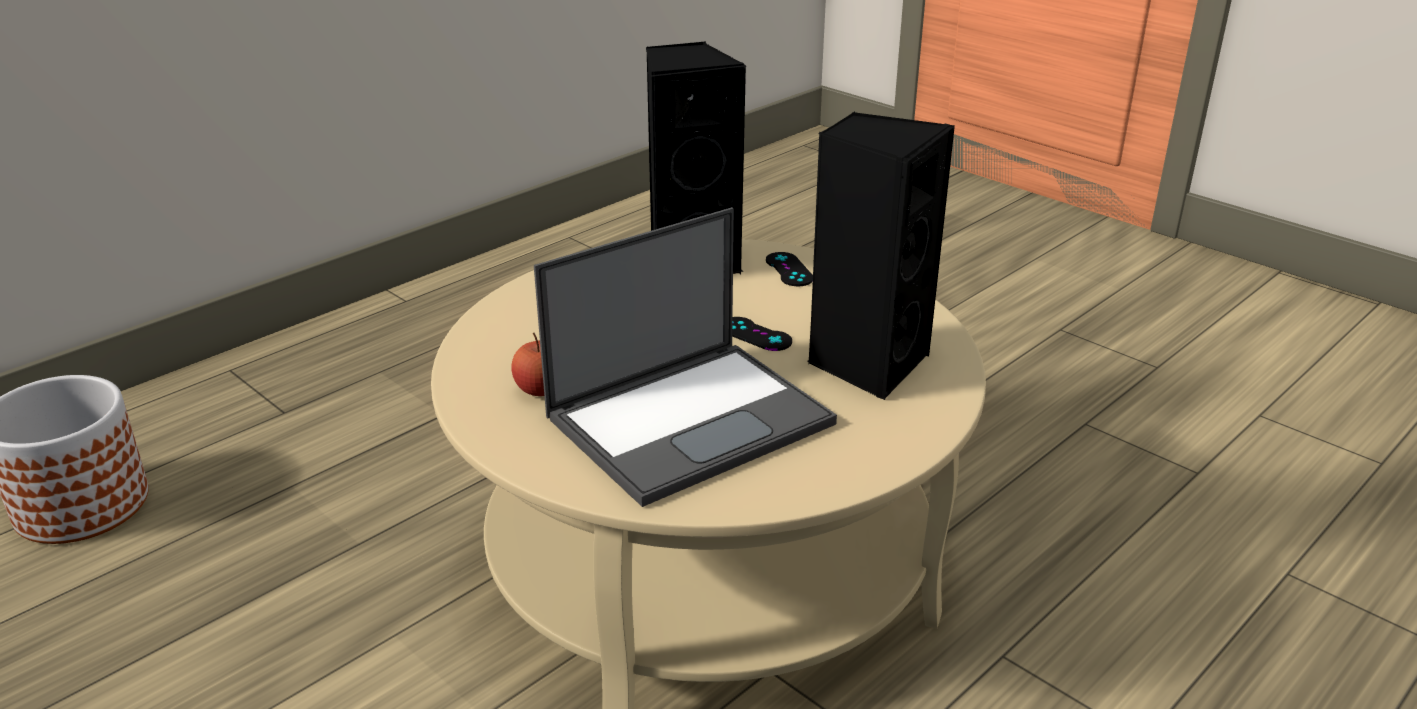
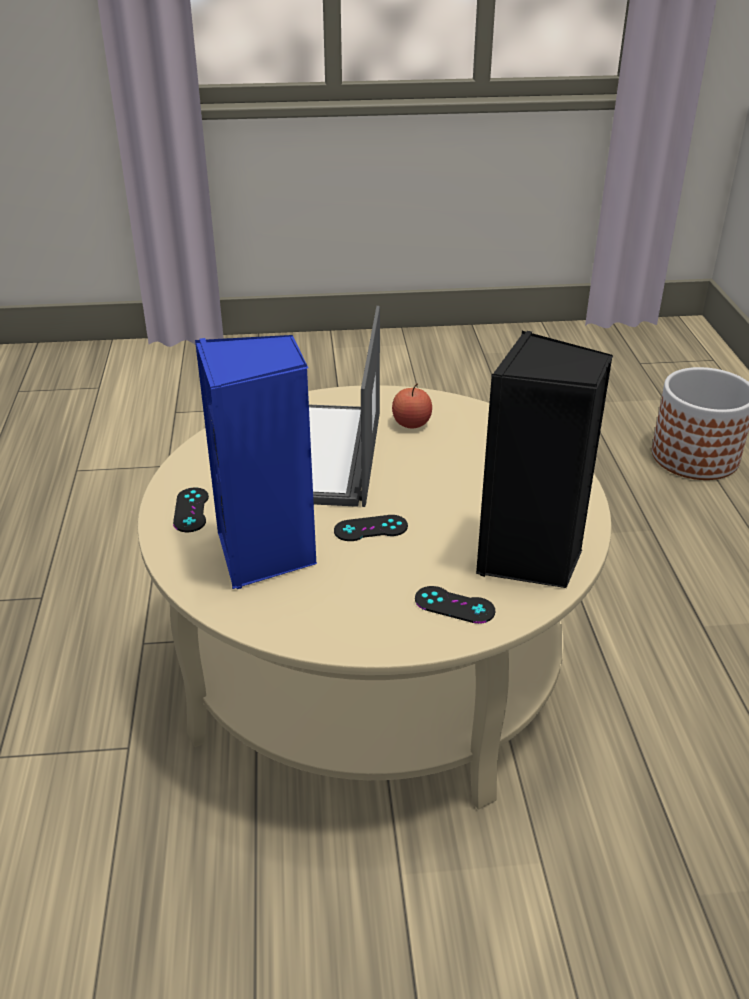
camera: 130 degrees right, 5 degrees up
(866, 363) = (266, 554): black speaker -> blue speaker
(880, 435) = (191, 510): none -> black game controller

